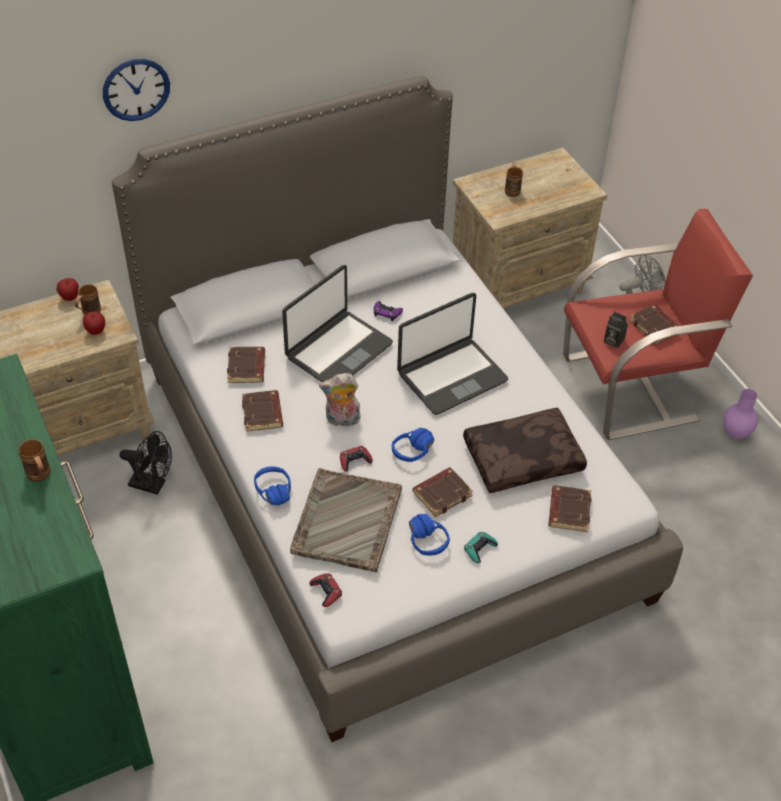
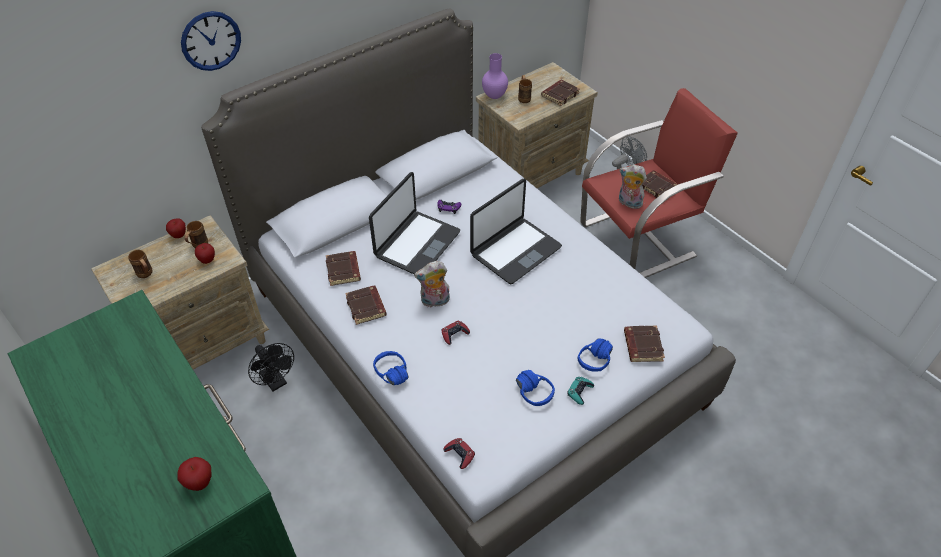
camera: 10 degrees left, 0 degrees up
(38, 549) = (200, 482): none -> apple
(40, 477) = (187, 406): brown mug -> brown mug (146, 275)
(152, 485) = (276, 382): black fan -> black fan turned 45 degrees clockwise
(346, 522) = (461, 389): grey tray -> none
(417, 455) = (505, 320): blue headphones -> blue headphones (600, 363)
(442, 493) = (535, 349): brown book -> brown book (560, 94)
(523, 457) = (592, 307): brown pillow -> none
(612, 340) = (628, 203): camera -> plush toy
(736, 433) = (726, 261): purple vase -> purple vase (495, 96)

